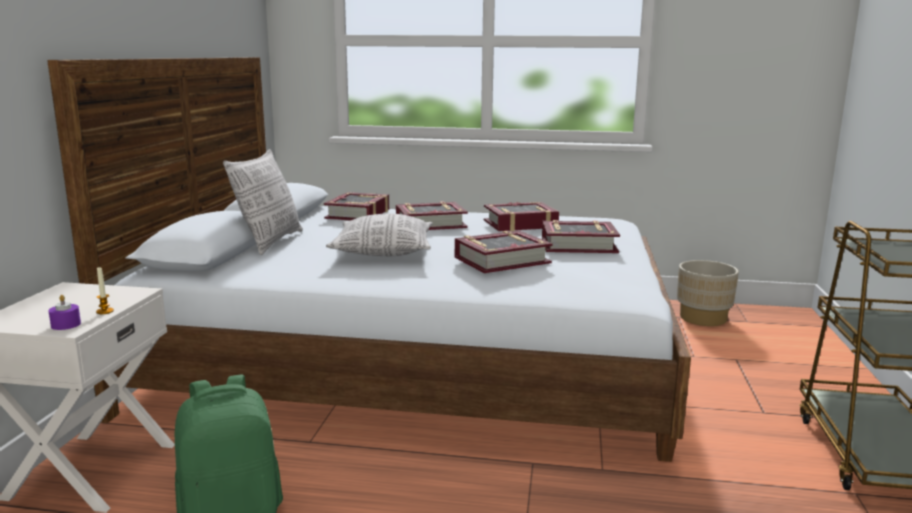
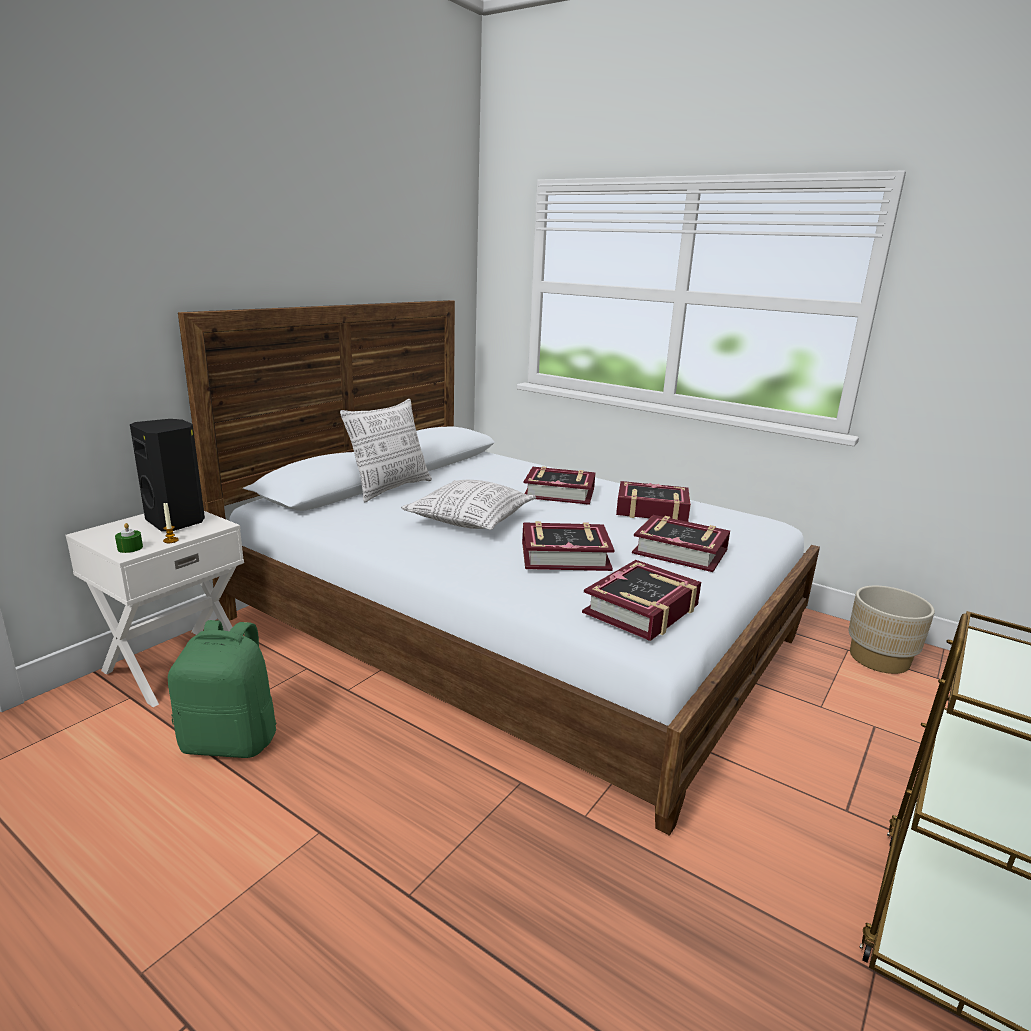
camera: 25 degrees right, 5 degrees up
(66, 325) = (130, 548): purple candle -> green candle
(85, 297) = (177, 522): none -> black speaker
(358, 214) = (506, 468): book -> book (642, 609)

